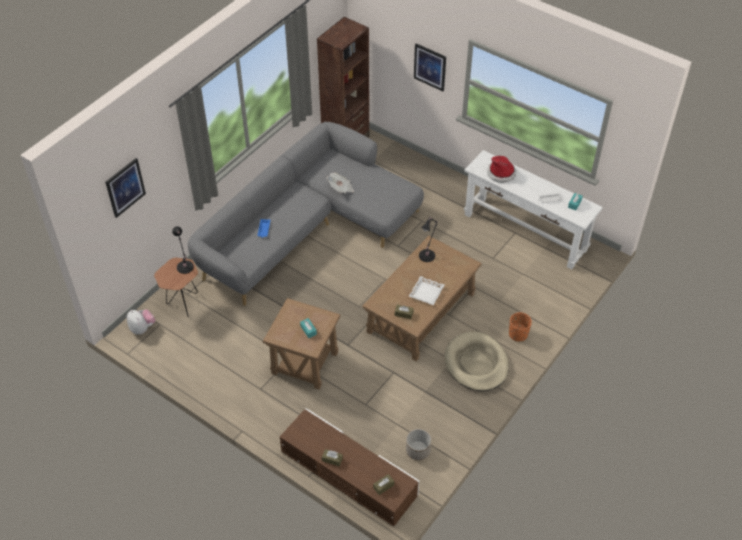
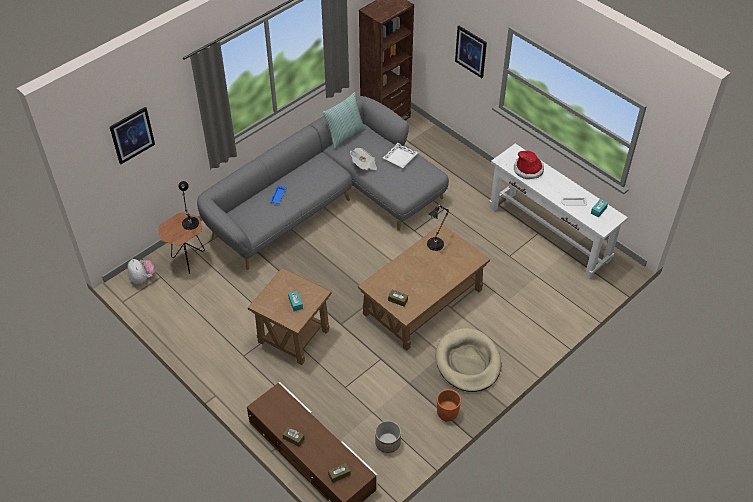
camera: 10 degrees right, 0 degrees up
(315, 162) = (345, 135): none -> pillow
(426, 292) = (426, 281): white tray -> white tray (400, 157)
(518, 334) = (518, 338): orange planter -> orange planter (447, 412)

